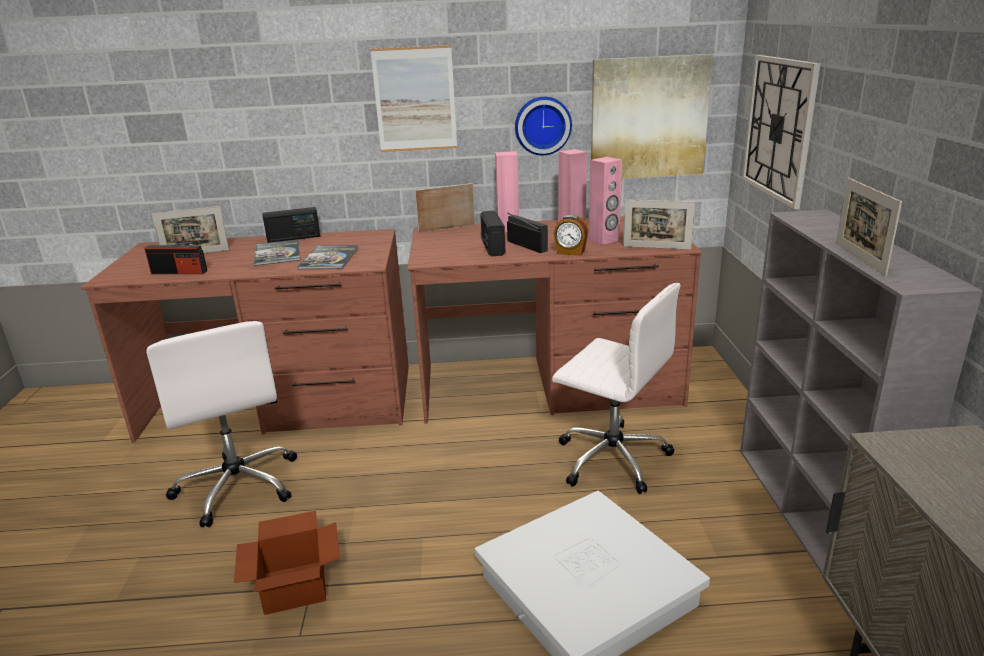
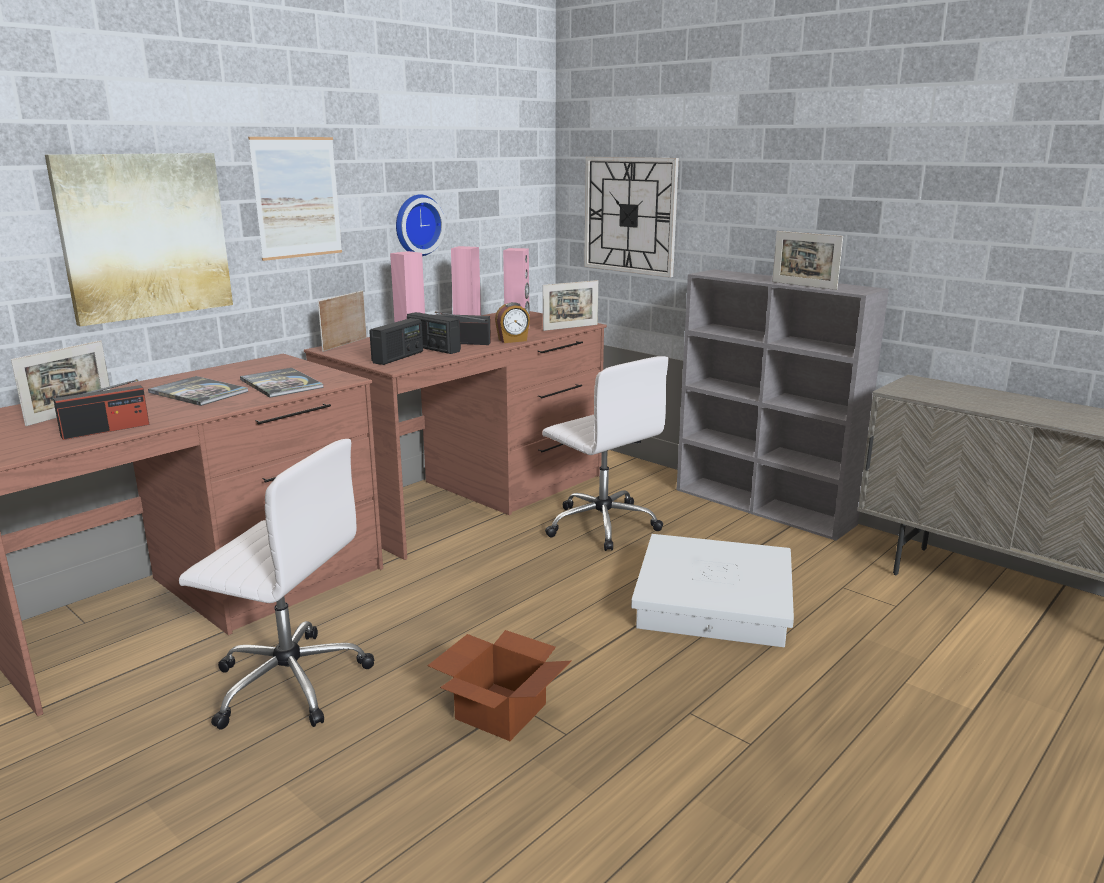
camera: 45 degrees left, 5 degrees down
(293, 238) = (176, 379): radio -> radio (398, 357)
(611, 458) = (601, 524): white office chair -> white office chair turned 60 degrees clockwise
(648, 118) = (498, 216): picture -> picture (145, 236)

